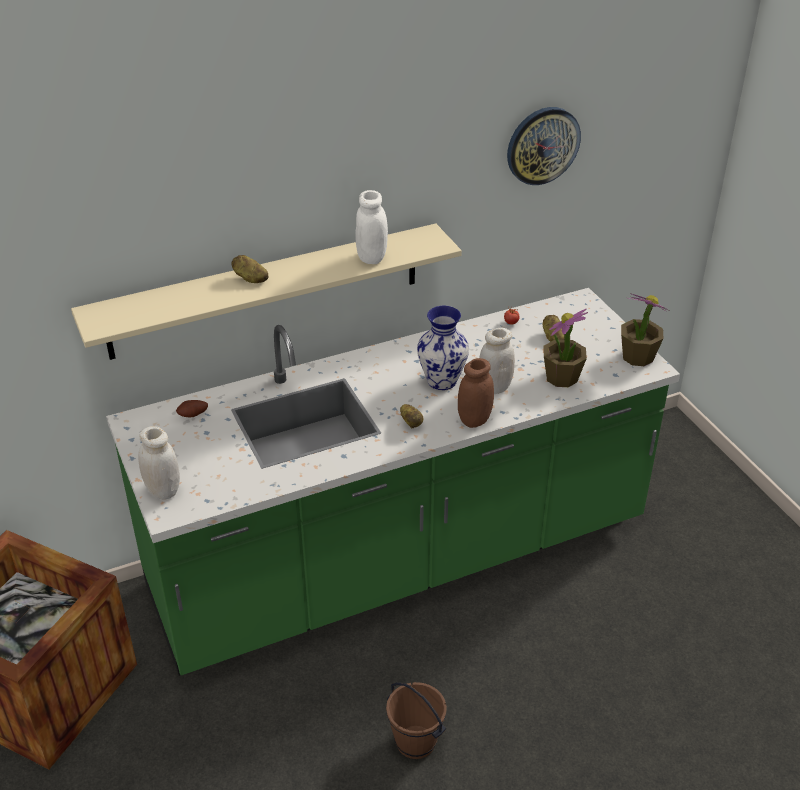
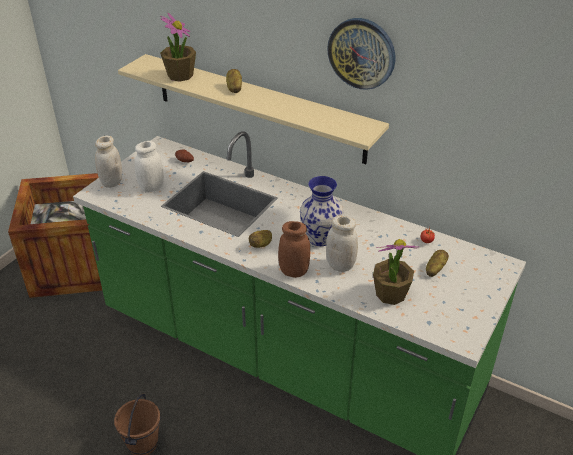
camera: 55 degrees right, 0 degrees up
(372, 257) = (311, 117): white jar -> white jar (151, 187)
(542, 145) = (497, 102): wall clock -> wall clock (362, 53)
(637, 357) = (468, 326): potted plant -> potted plant (180, 75)

